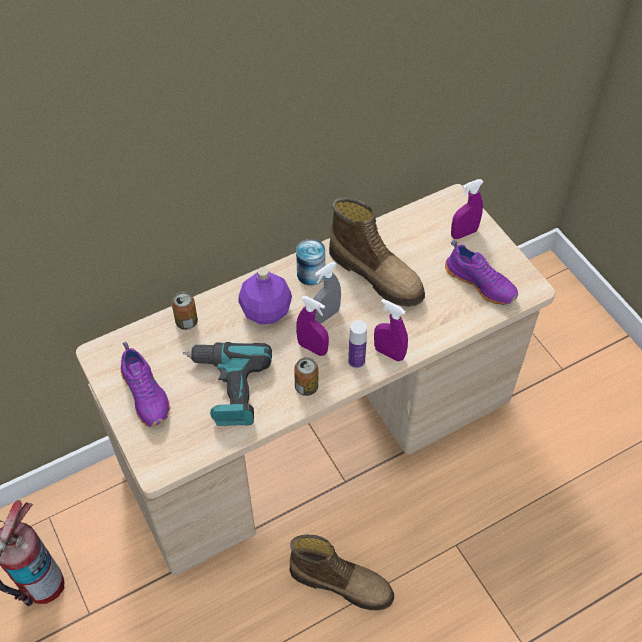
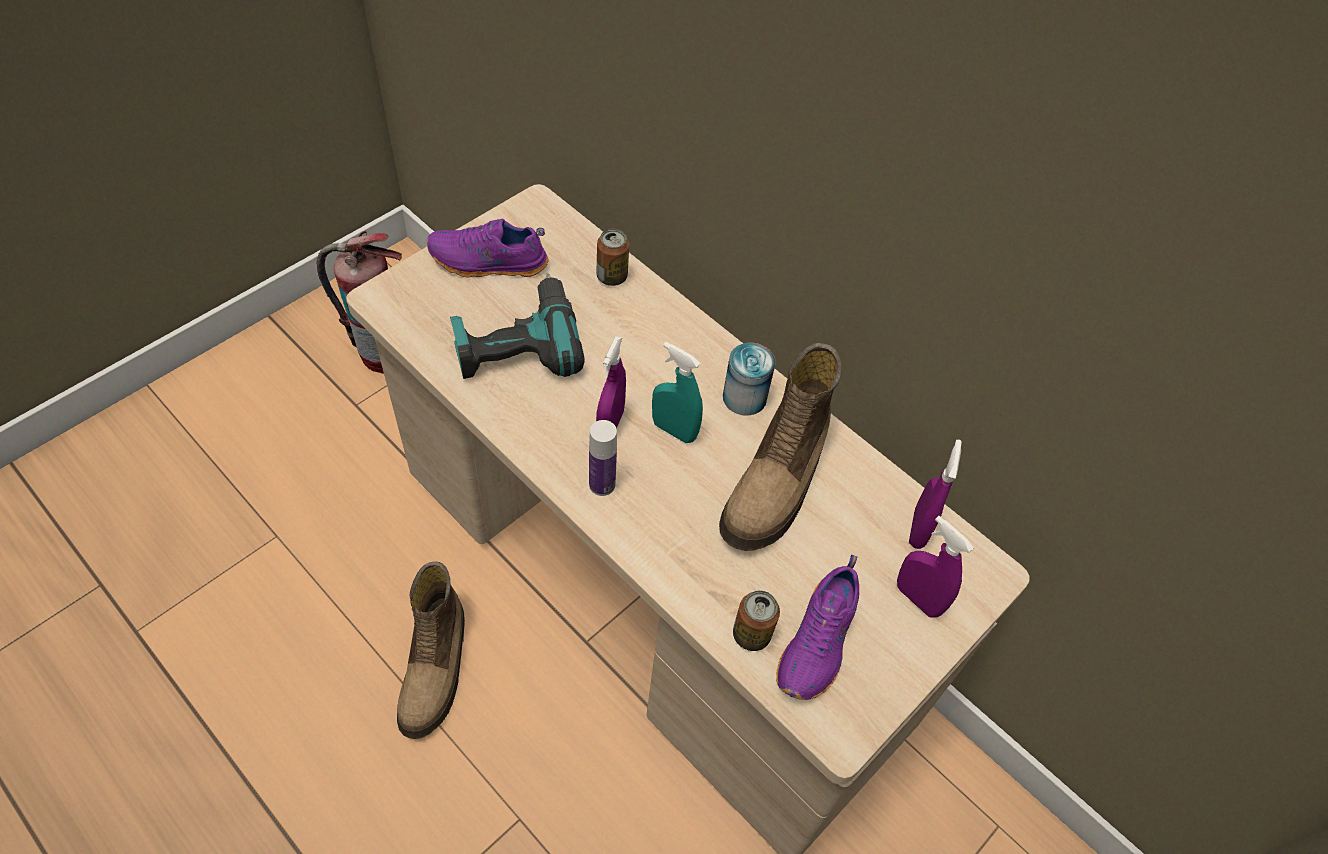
camera: 70 degrees right, 0 degrees up
(147, 394) = (488, 263): purple shoe -> purple shoe turned 45 degrees clockwise
(265, 311) = (657, 357): purple bottle -> none
(306, 387) = (540, 430): can -> can (751, 634)
(326, 315) = (674, 430): grey spray bottle -> turquoise spray bottle
(389, 353) = (629, 525): purple spray bottle -> purple spray bottle (918, 529)

